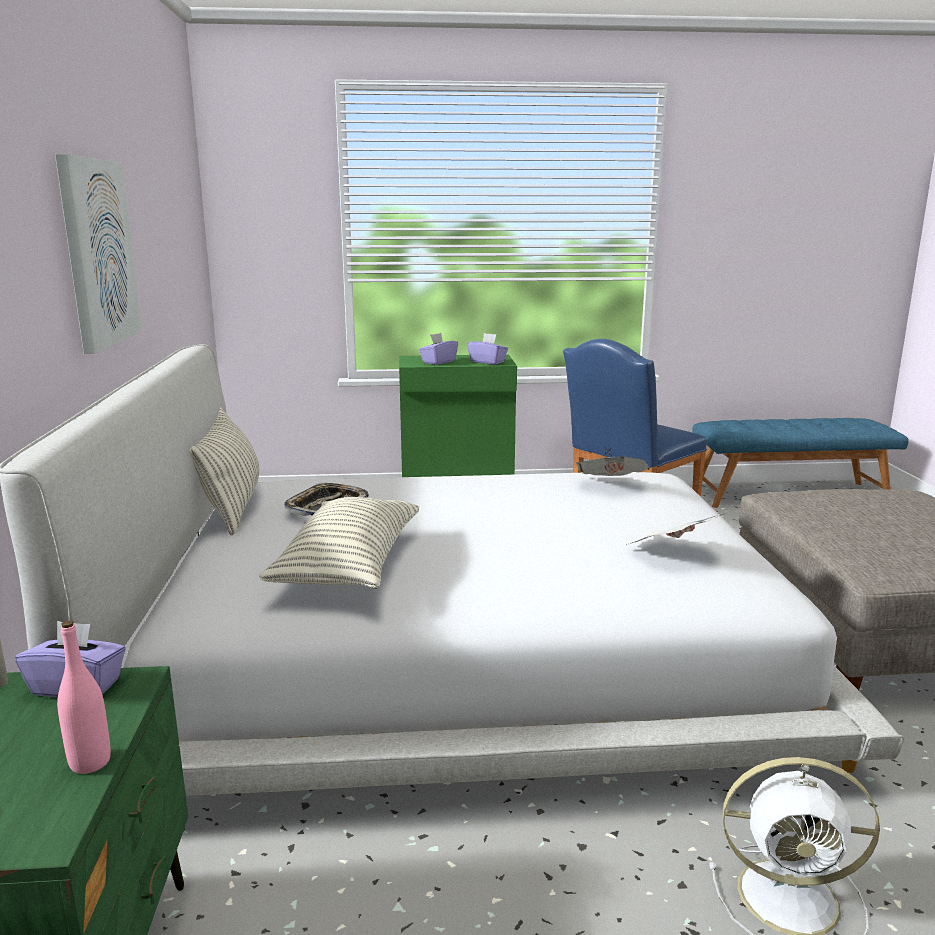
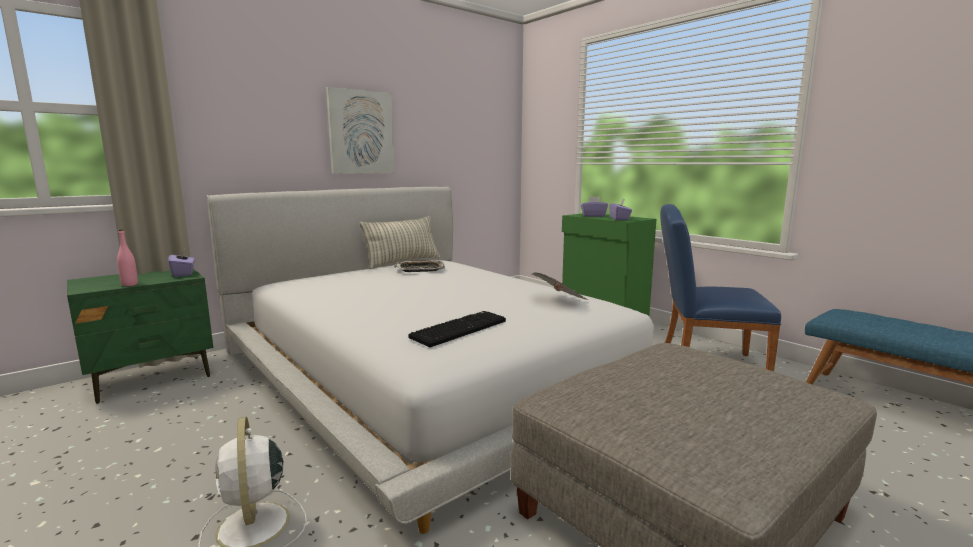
camera: 55 degrees right, 5 degrees down
(349, 566) = (351, 285): pillow -> none
(671, 553) = (459, 329): newspaper -> keyboard

